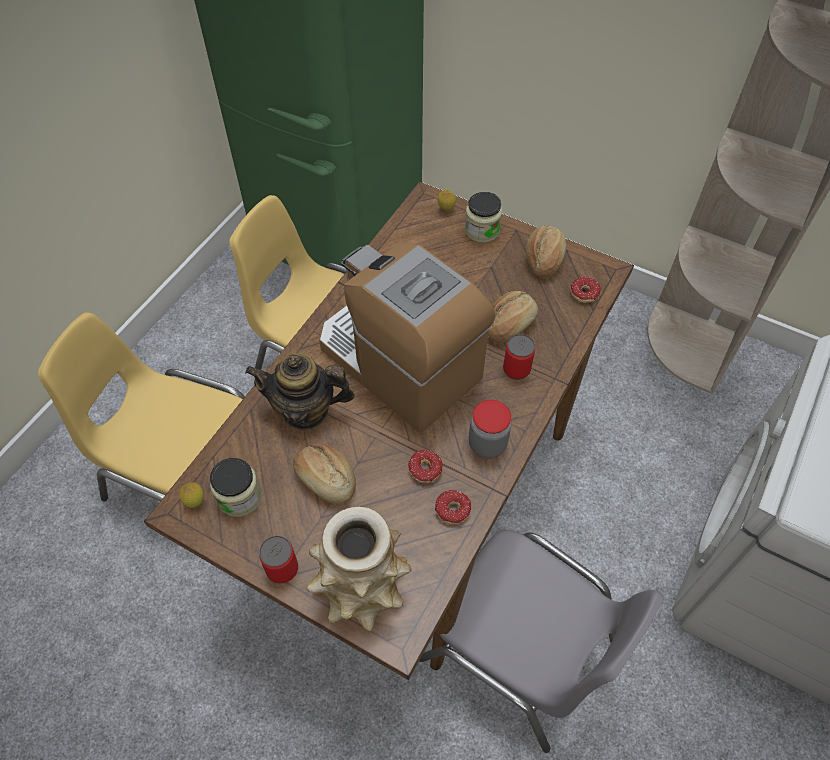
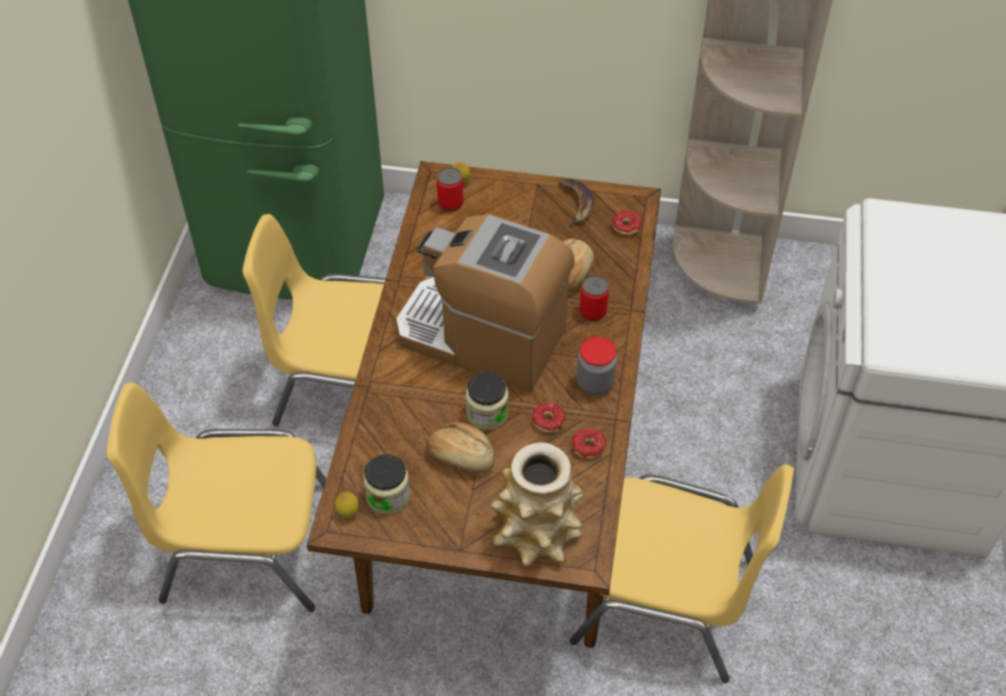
camera: 20 degrees left, 5 degrees down
(282, 569) = (458, 542): can -> can (450, 203)
(305, 411) = (413, 404): teapot -> none
(482, 230) = (505, 193): jar -> jar (487, 413)
(521, 650) = (668, 601): grey chair -> yellow chair
(543, 259) = (575, 205): bread -> banana

